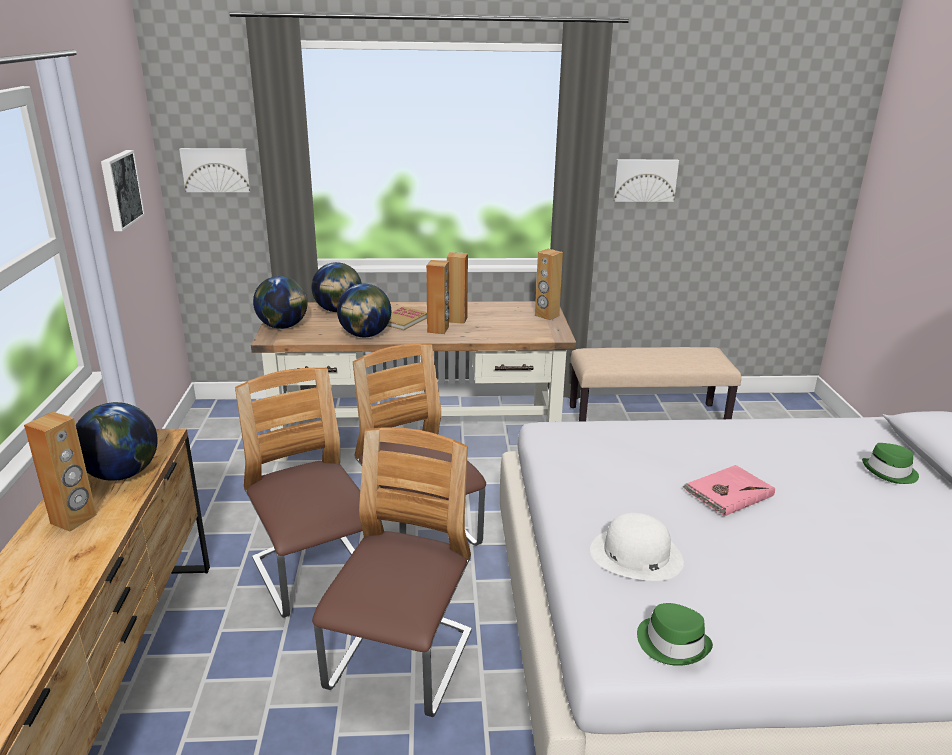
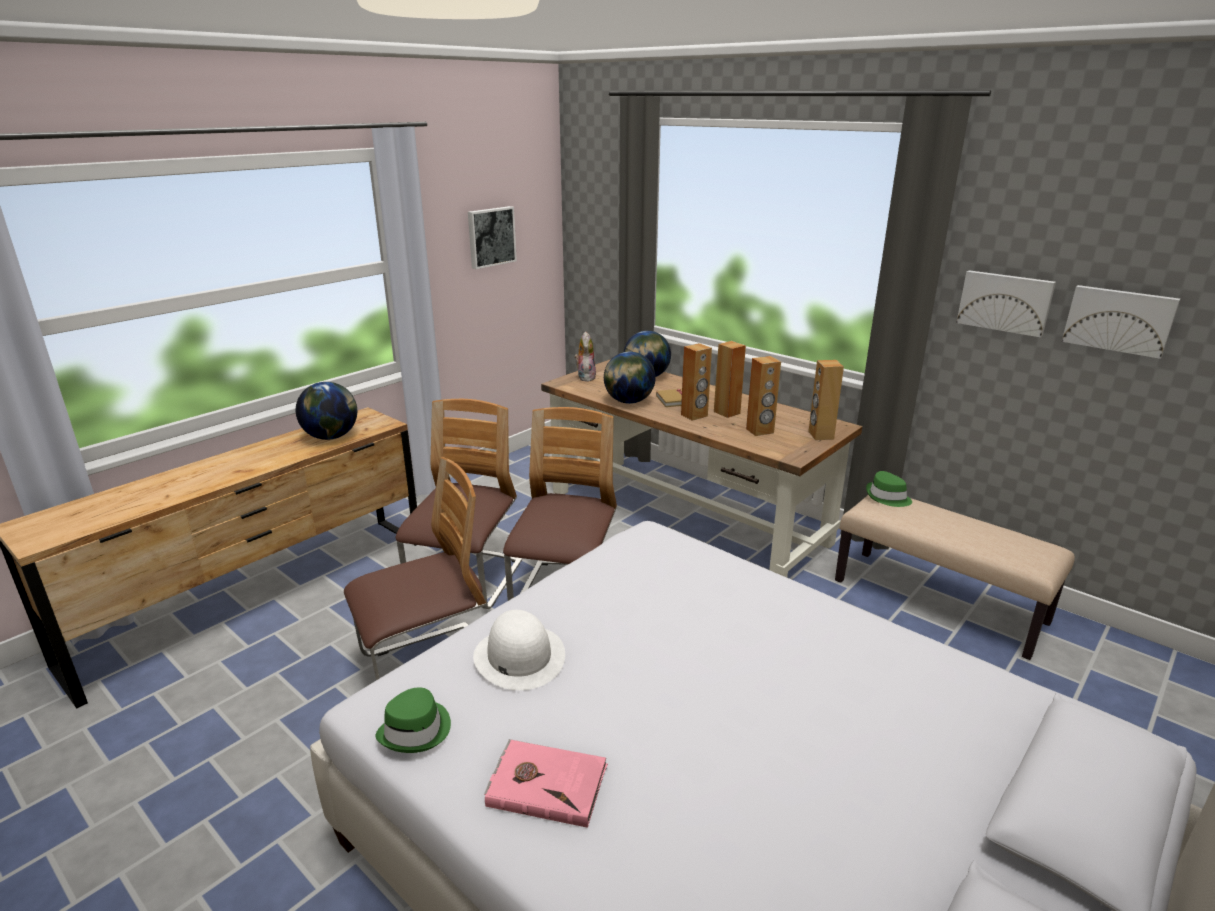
camera: 45 degrees right, 0 degrees up
(74, 519) = (271, 451): brown speaker -> brown speaker (760, 431)
(216, 169) = (597, 232): picture -> picture (1119, 320)
(283, 326) = (585, 377): globe -> plush toy
(727, 493) = (696, 661): pink book -> pink book (546, 784)
(890, 472) = (943, 757): green hat -> green hat (887, 497)

